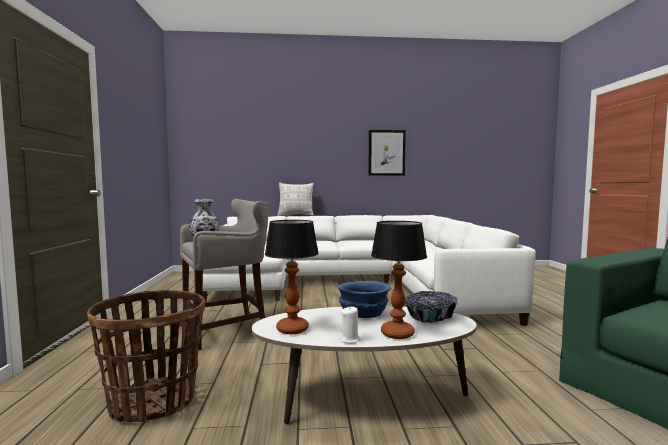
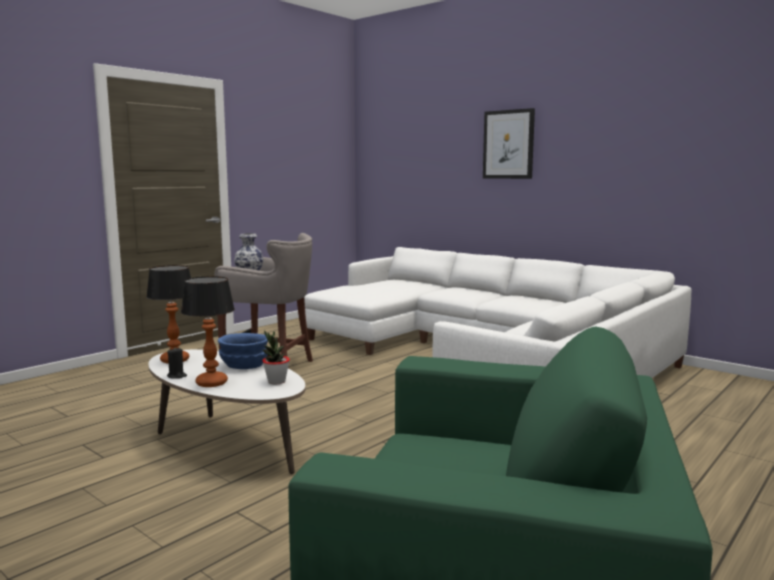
camera: 45 degrees right, 5 degrees up
(153, 402) = (136, 395): basket -> none
(296, 215) = (472, 252): pillow -> none
(350, 340) = (177, 376): white candle -> black candle
(386, 153) = (610, 161): picture -> picture (508, 144)
(429, 316) = (276, 381): bowl -> potted plant

